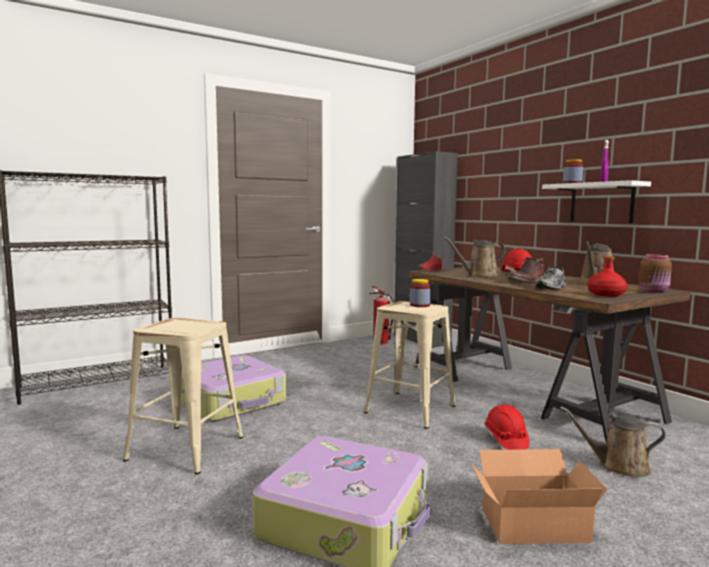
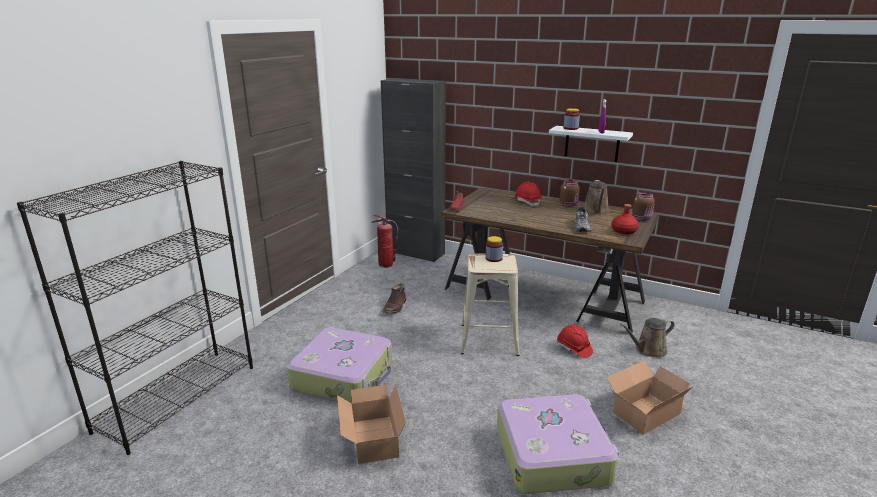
camera: 30 degrees left, 15 degrees up
(185, 448) = (372, 441): beige stool -> cardboard box
(479, 276) = (508, 213): brown watering can -> none
(527, 281) = (553, 218): brown boot -> brown boot (395, 307)
(568, 278) = (569, 204): none -> brown jar

